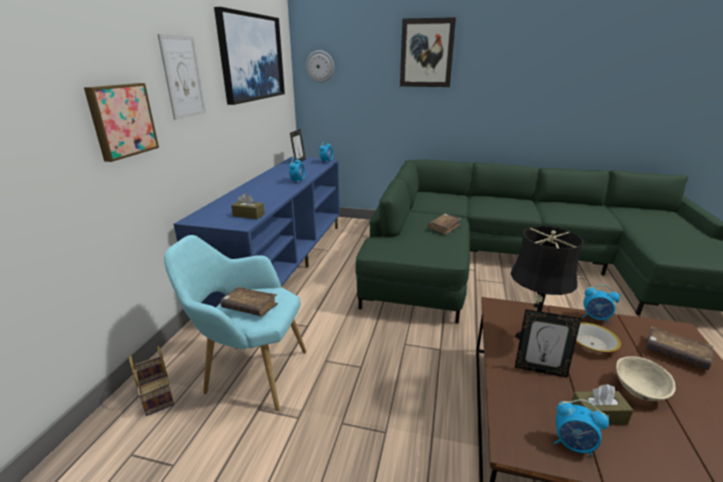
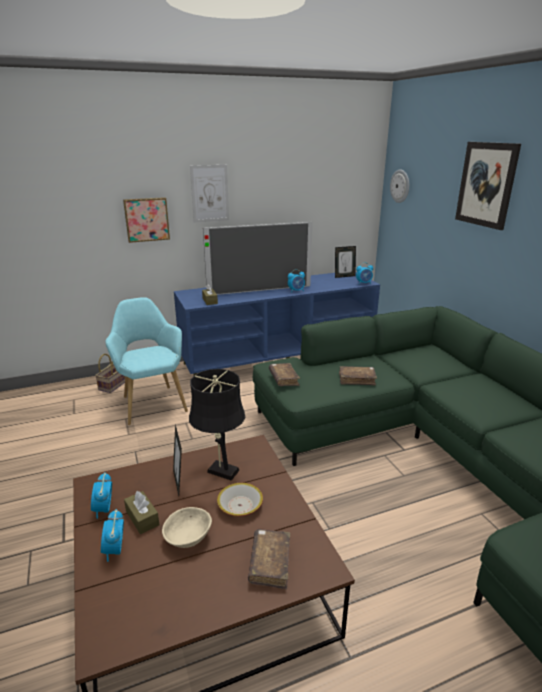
camera: 55 degrees right, 0 degrees up
(250, 307) = (143, 354): brown book -> brown book (284, 379)
(252, 57) = (306, 177): picture -> none
(266, 191) = (260, 290): none -> television
(595, 318) = (291, 504): alarm clock -> alarm clock (115, 550)

